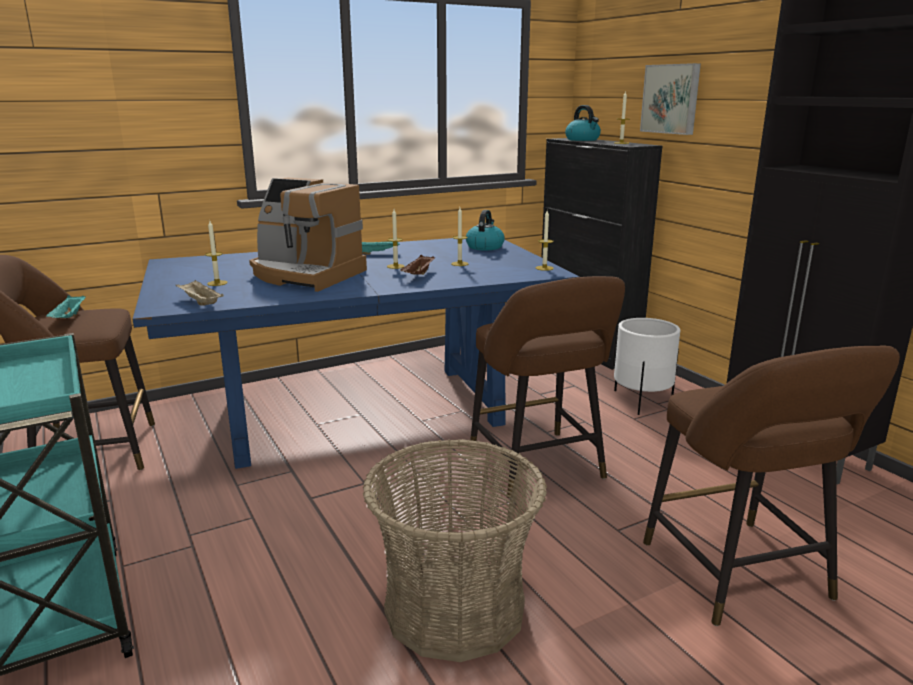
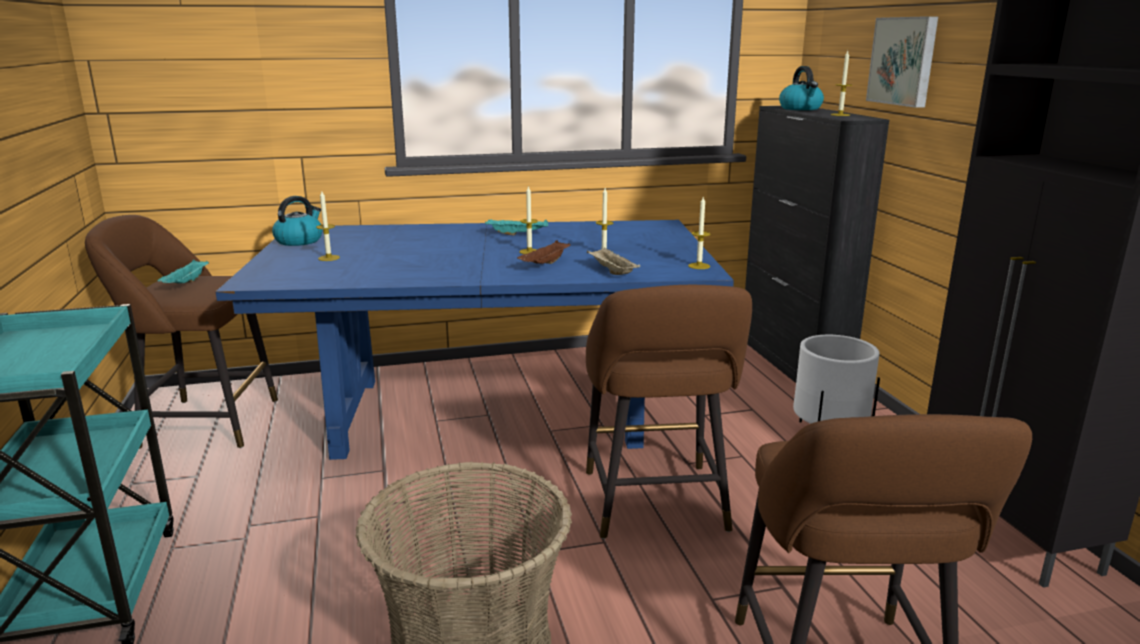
camera: 15 degrees right, 0 degrees up
(200, 302) = (293, 279): beige tray -> beige tray (611, 271)
(306, 275) = (425, 255): coffee machine -> none
(484, 247) = (652, 234): kettle -> kettle (299, 241)

